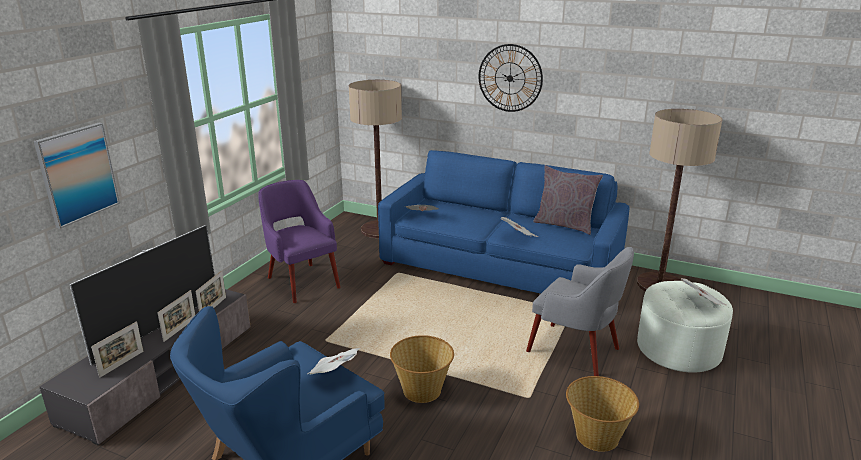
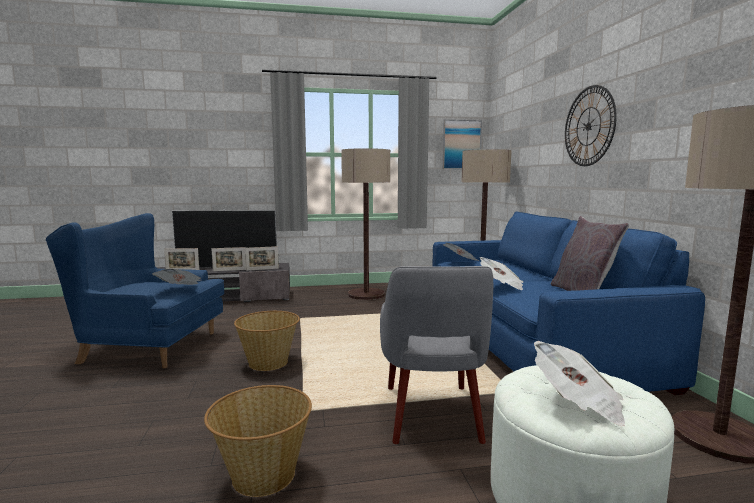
camera: 55 degrees right, 15 degrees down
(77, 174) = (217, 159): picture -> picture (461, 144)
(302, 281) = (366, 294): purple armchair -> floor lamp

